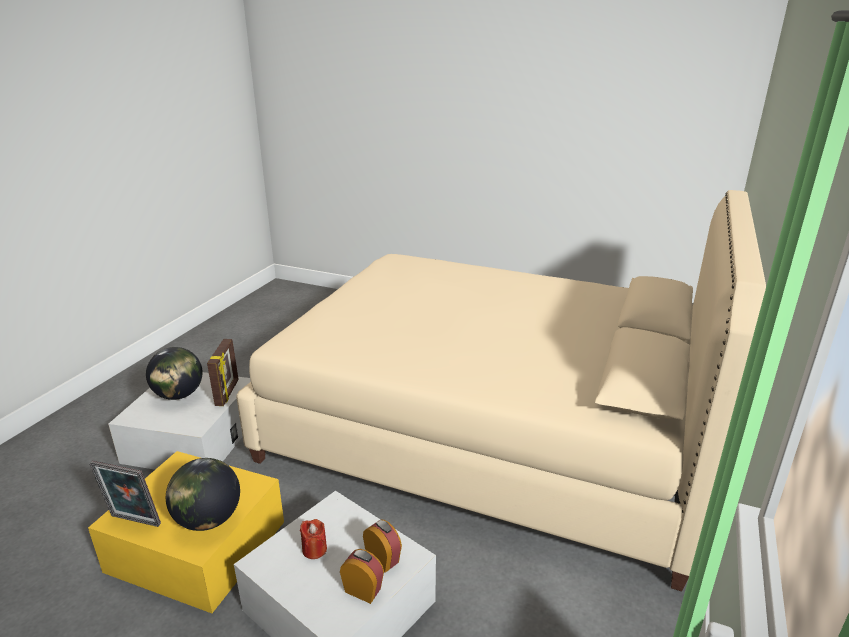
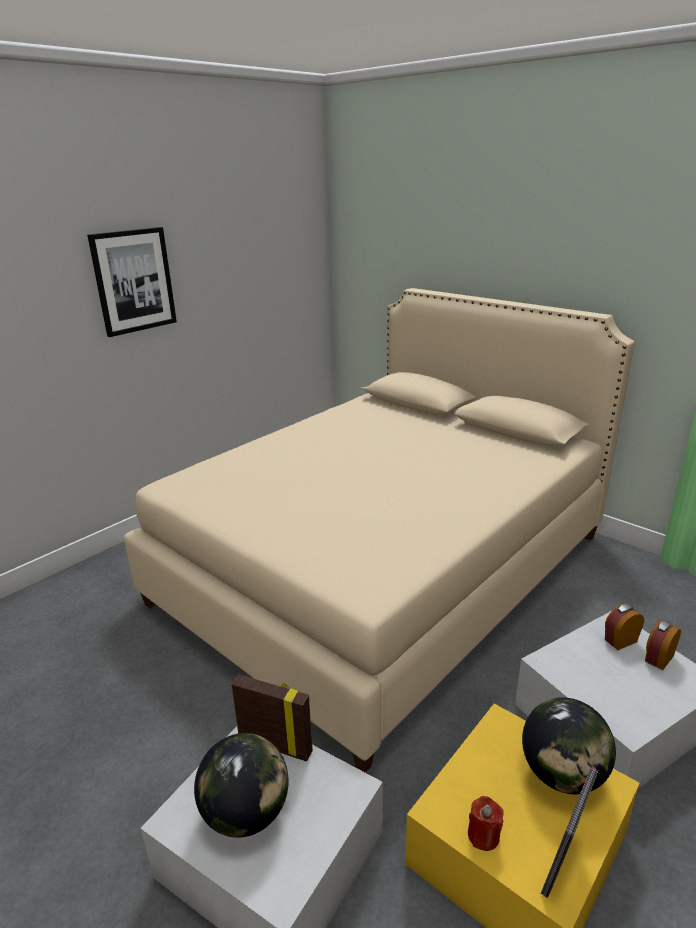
camera: 70 degrees left, 0 degrees up
(314, 549) = (610, 684): red candle -> red candle (483, 835)
(498, 114) = (134, 281): none -> picture

